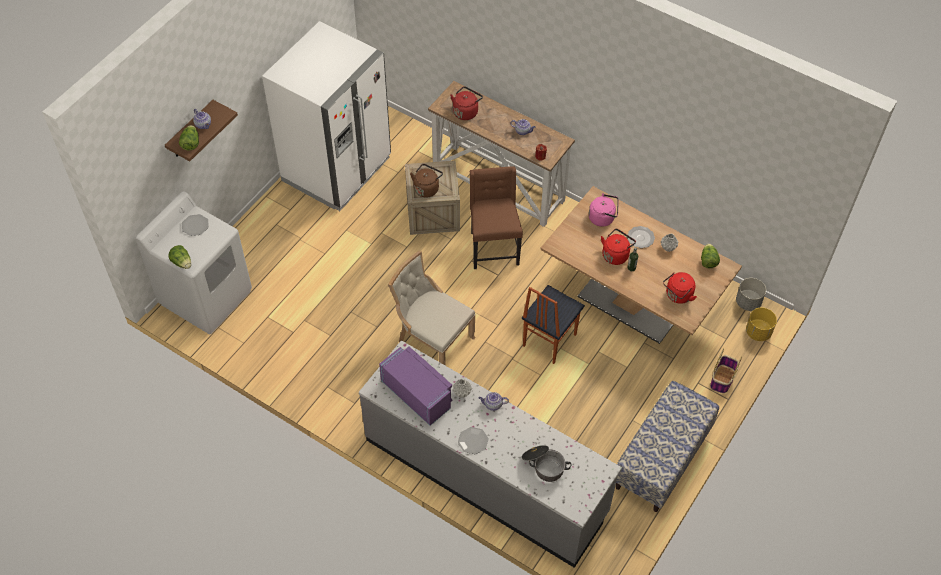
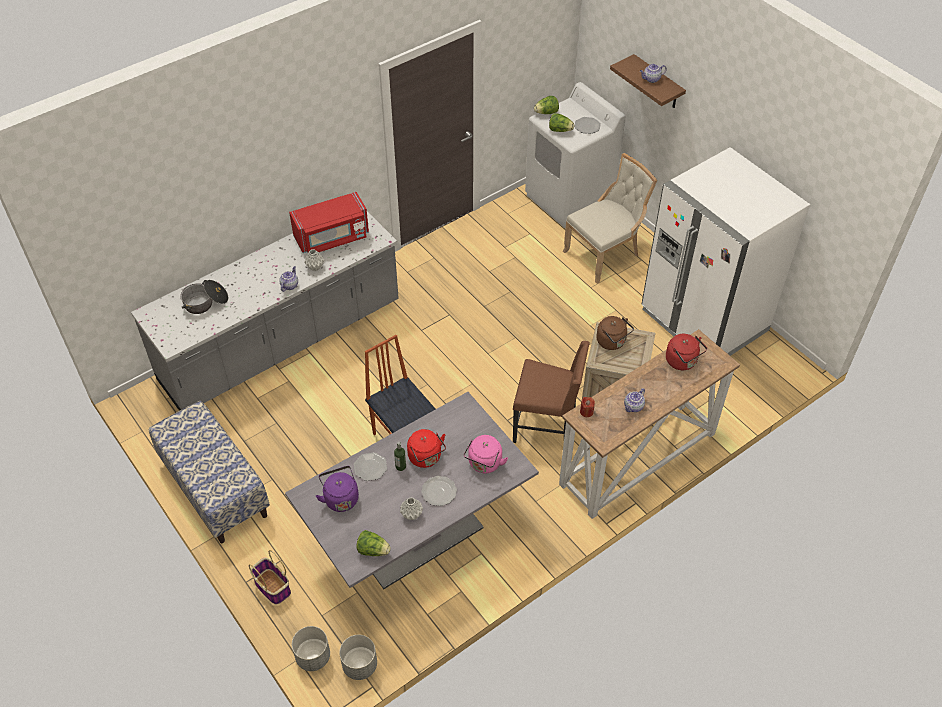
camera: 110 degrees right, 5 degrees down
(191, 143) = (629, 68): lettuce -> lettuce (560, 130)
(417, 394) = (332, 237): purple microwave -> red microwave
(432, 340) = (449, 343): beige chair -> beige chair (605, 254)
(473, 441) = (262, 262): plate -> plate (370, 467)
(631, 302) = (416, 534): brown dining table -> grey dining table
(678, 296) = (340, 498): red kettle -> purple kettle
(758, 332) = (313, 656): yellow planter -> grey planter

